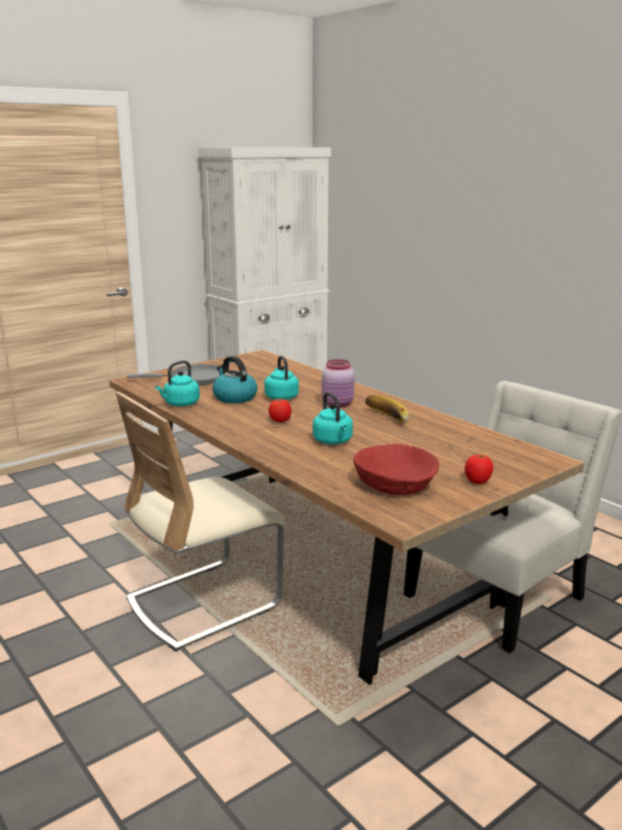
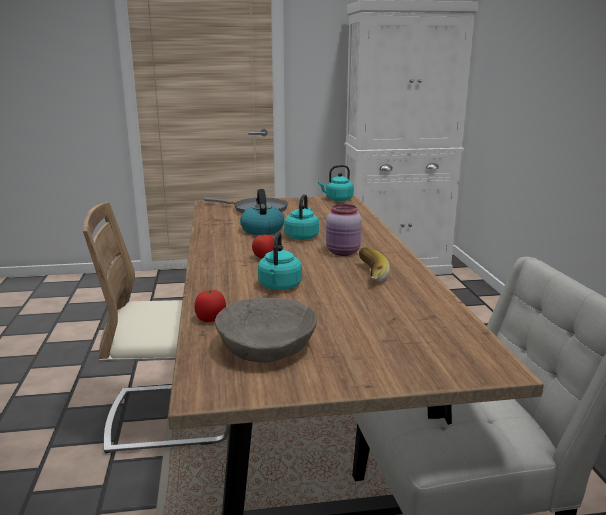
camera: 30 degrees right, 0 degrees up
(180, 404) = (210, 228): turquoise kettle -> turquoise kettle (337, 199)
(395, 483) = (266, 345): red bowl -> beige bowl
(477, 481) = (360, 369): tomato -> tomato (210, 319)

